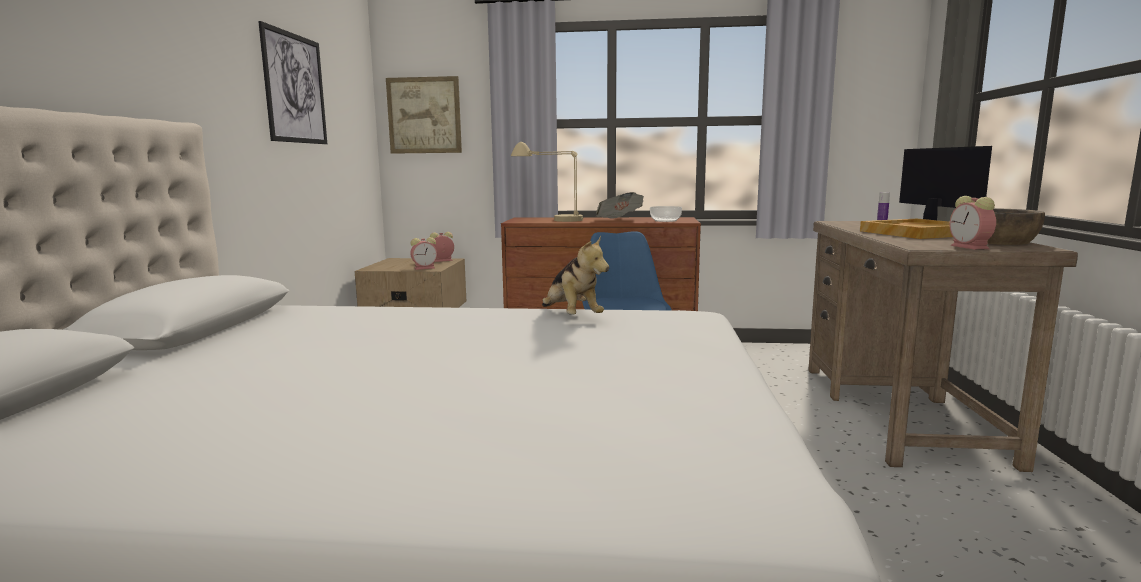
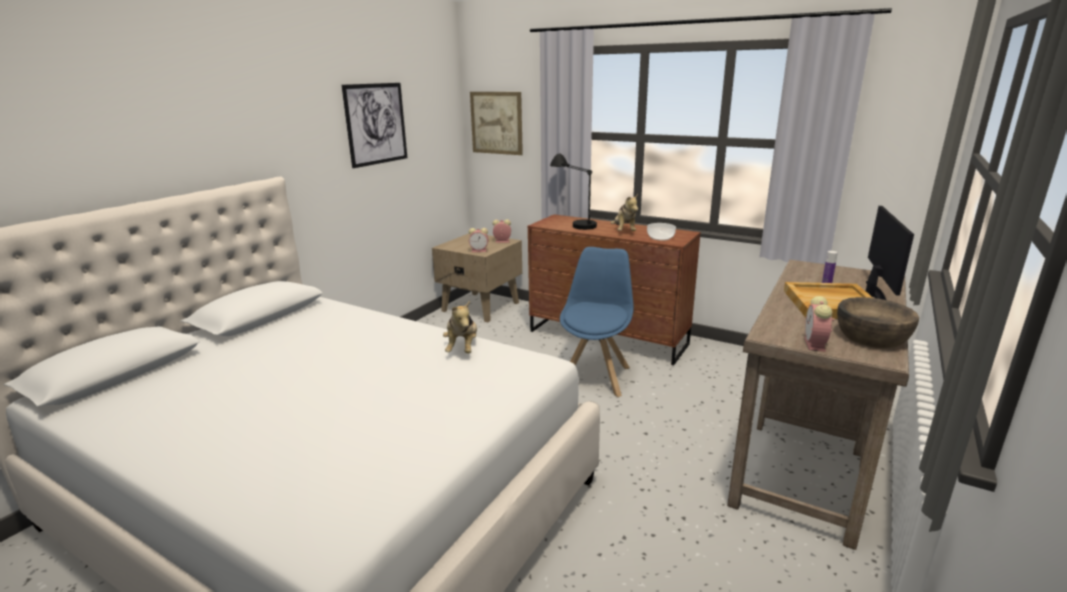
camera: 25 degrees right, 10 degrees up
(548, 219) = (573, 221): beige table lamp -> black table lamp
(619, 220) = (624, 231): newspaper -> plush toy

